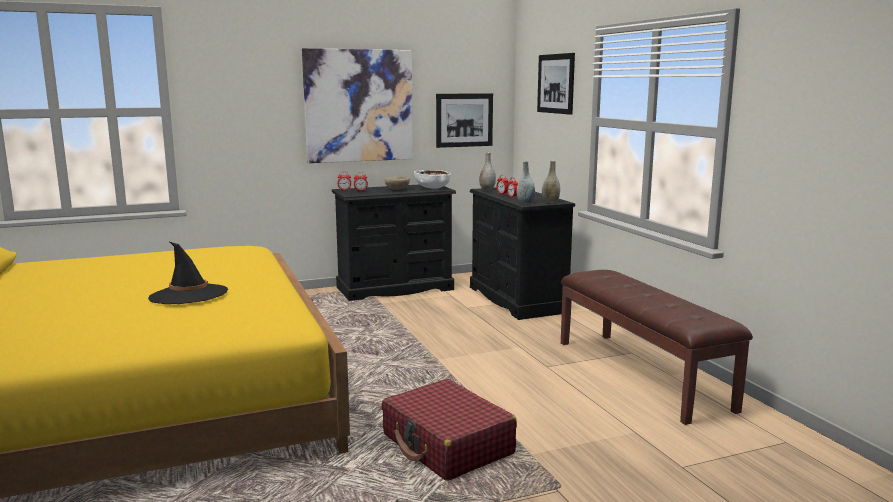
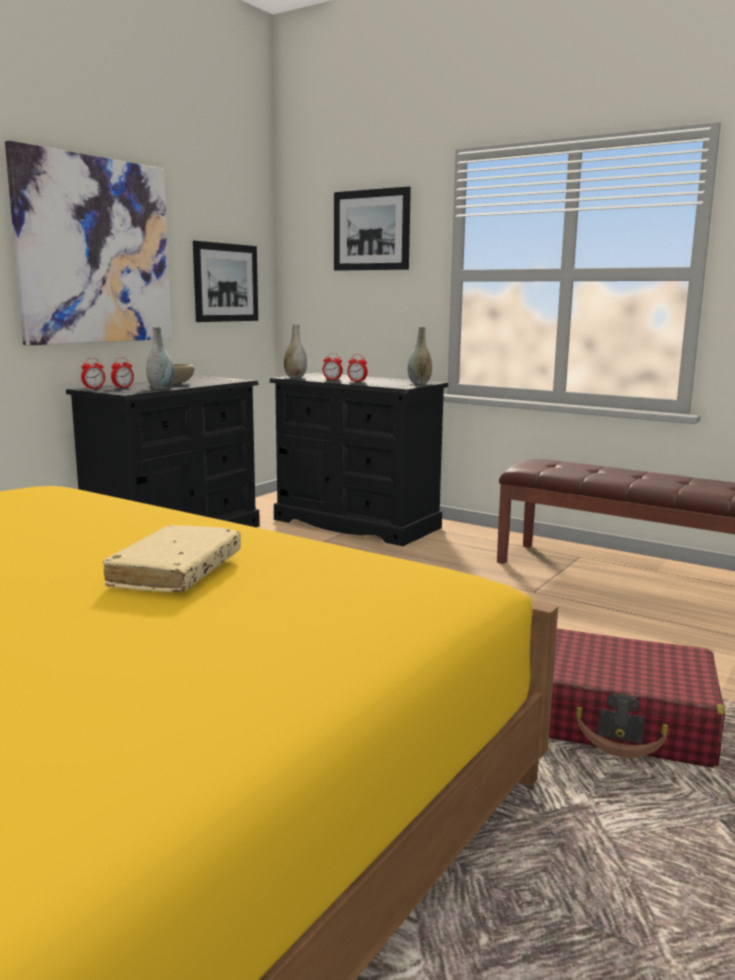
camera: 35 degrees left, 0 degrees up
(188, 295) = (176, 572): black hat -> beige book
(432, 188) = (218, 380): white bowl -> none
(525, 203) = (396, 385): grey vase -> grey vase (161, 388)

